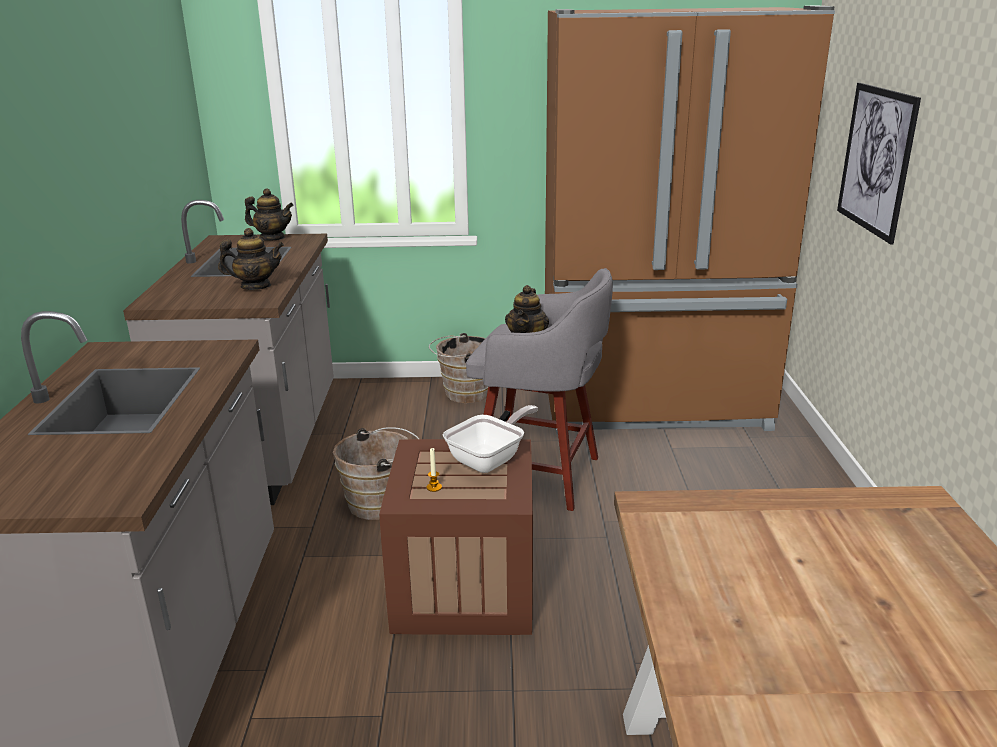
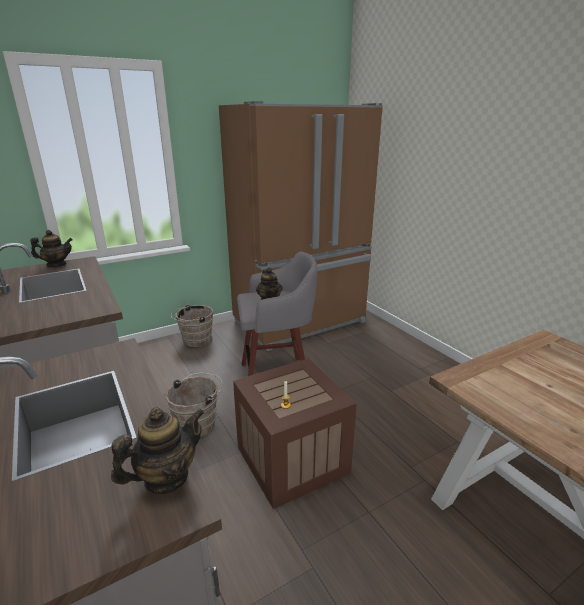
camera: 30 degrees left, 0 degrees up
(255, 286) = (85, 300): teapot -> teapot (166, 477)
(490, 459) = (300, 377): frying pan -> none
(876, 160) = (409, 180): picture -> none

